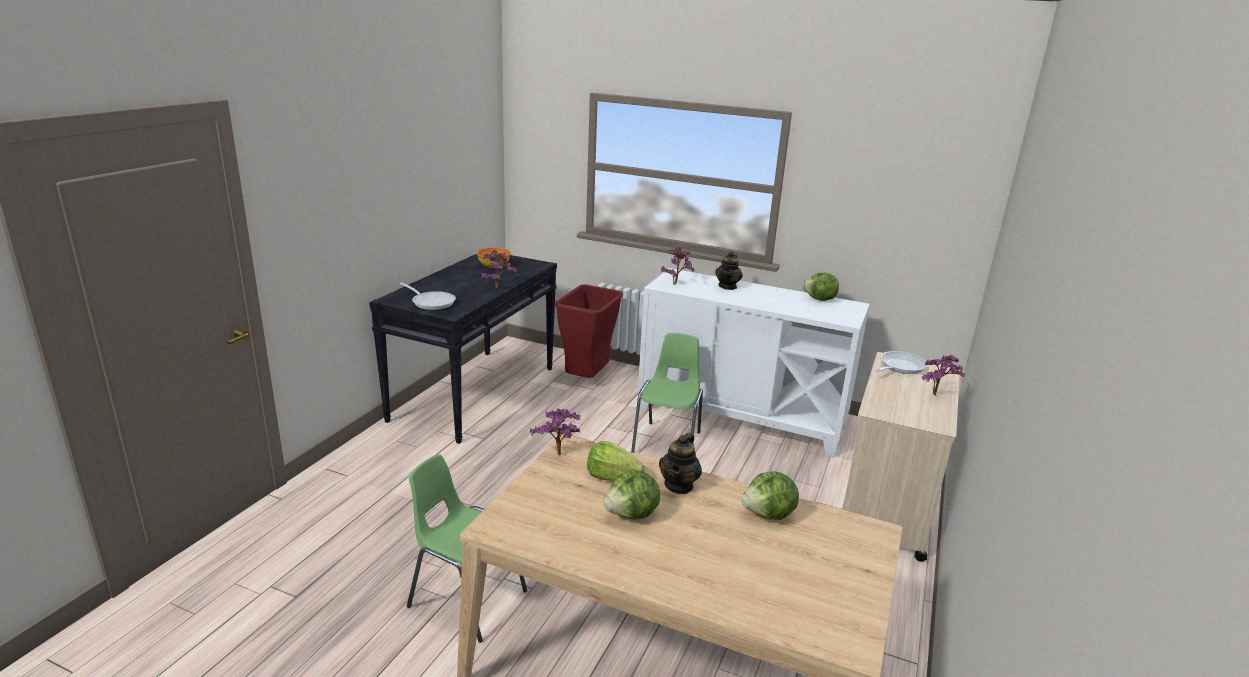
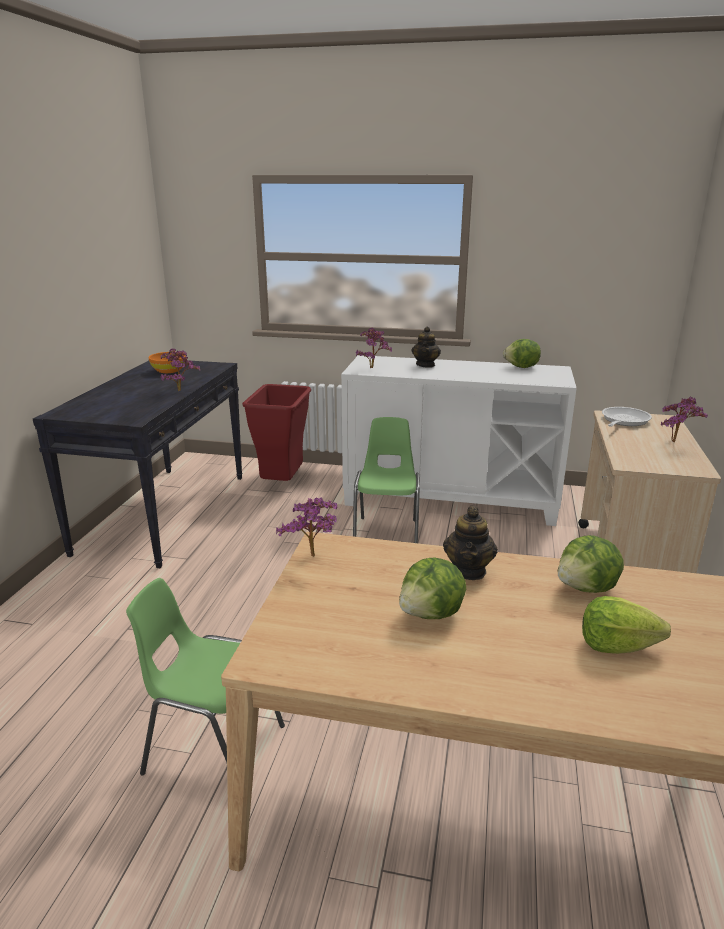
camera: 10 degrees left, 0 degrees up
(431, 302) = (108, 411): frying pan -> none
(612, 477) = (387, 572): lettuce -> lettuce (616, 645)

